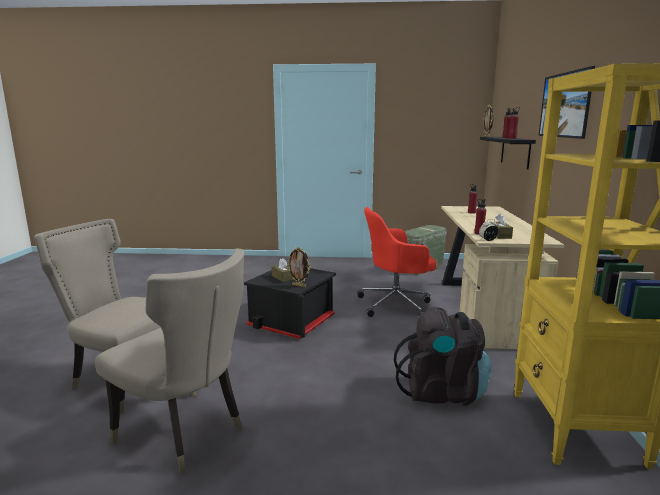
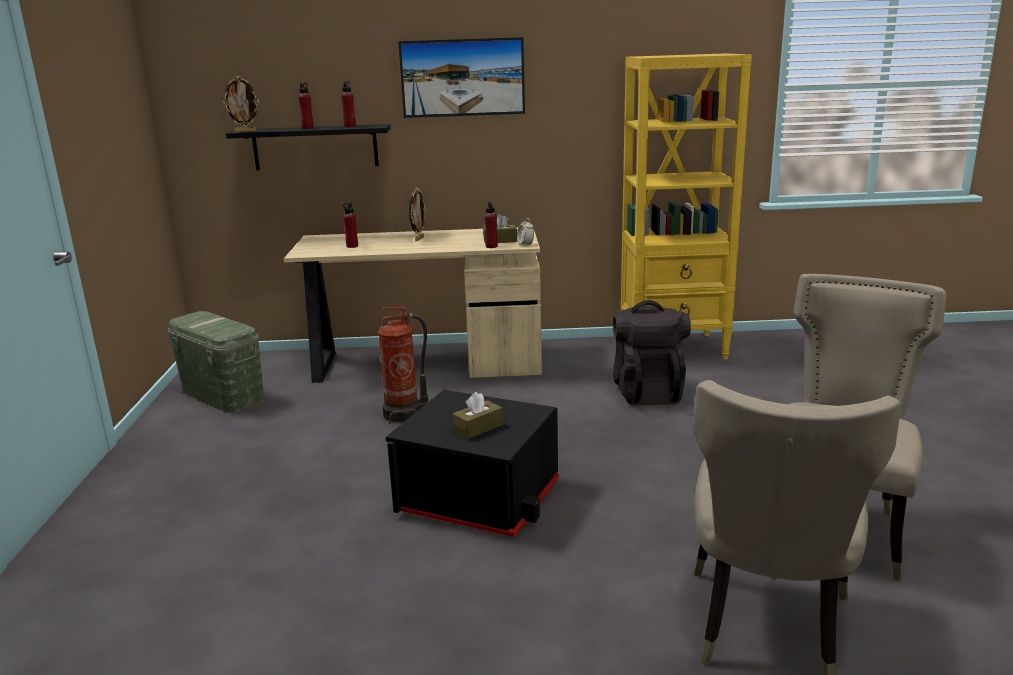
camera: 95 degrees left, 5 degrees up
(299, 286) = (518, 410): picture frame -> picture frame (419, 239)
(396, 304) = (404, 414): red office chair -> fire extinguisher

